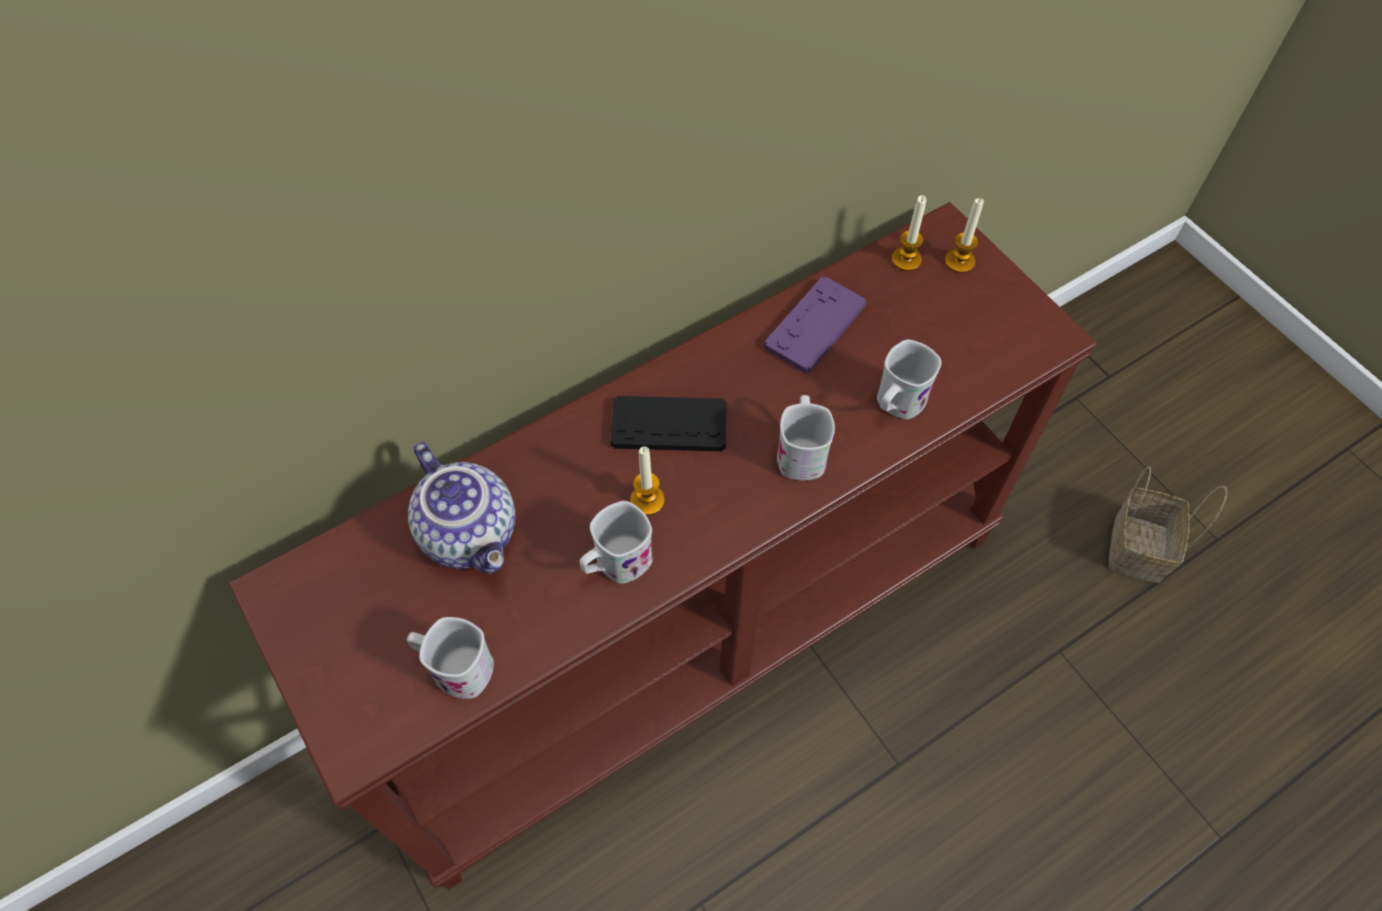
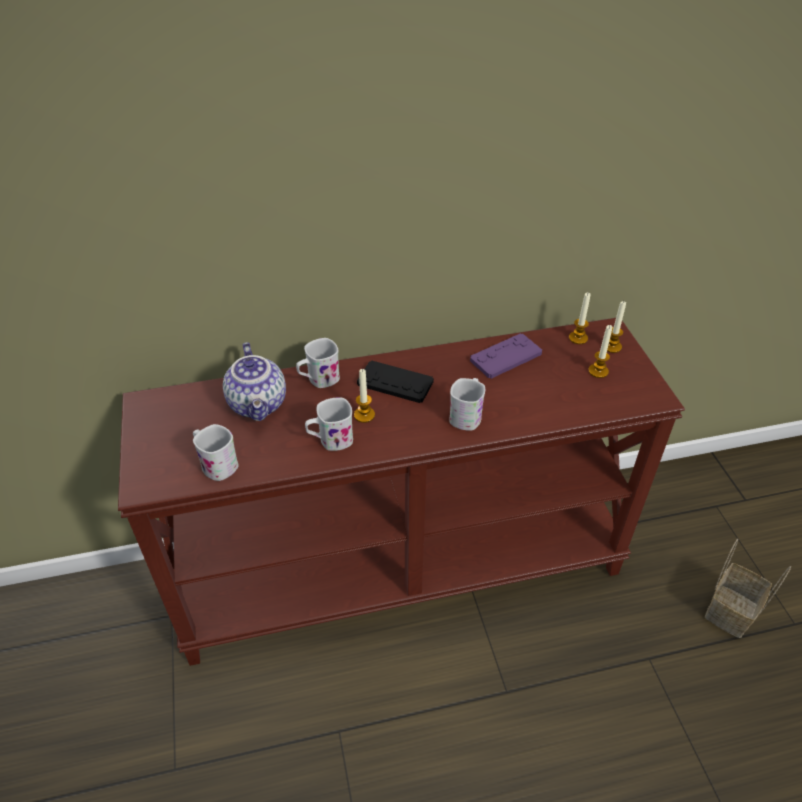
camera: 20 degrees right, 15 degrees down
(896, 404) = (537, 407): white mug -> white mug (318, 379)
(957, 313) = (598, 371): none -> candle

